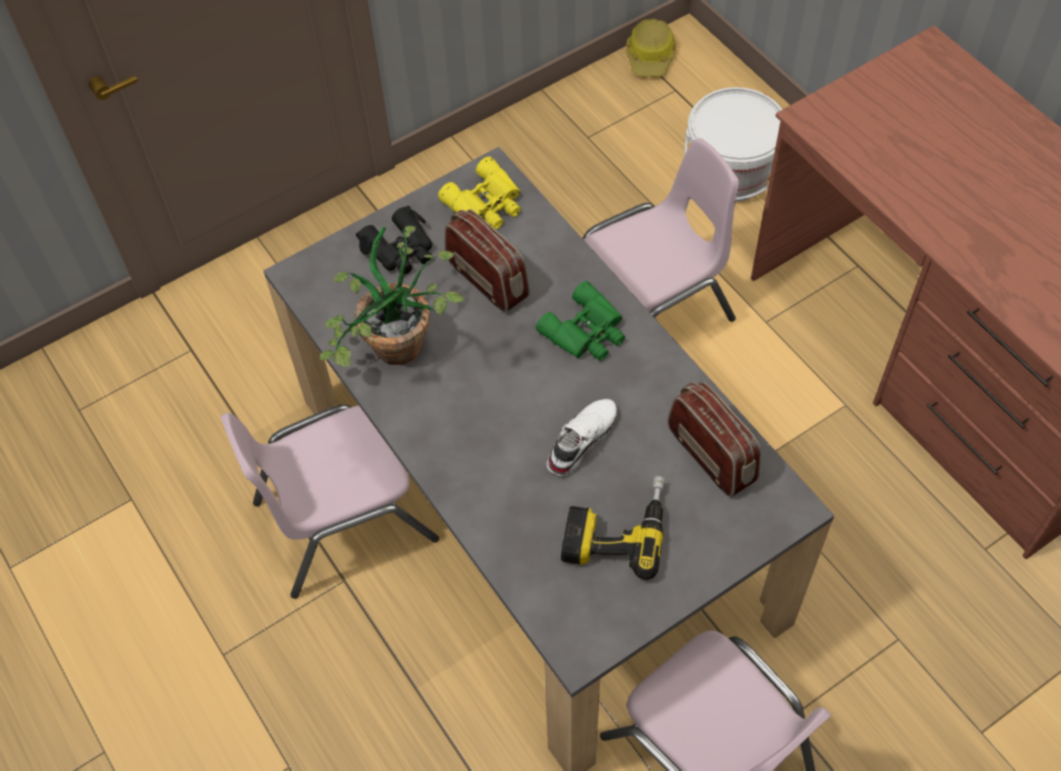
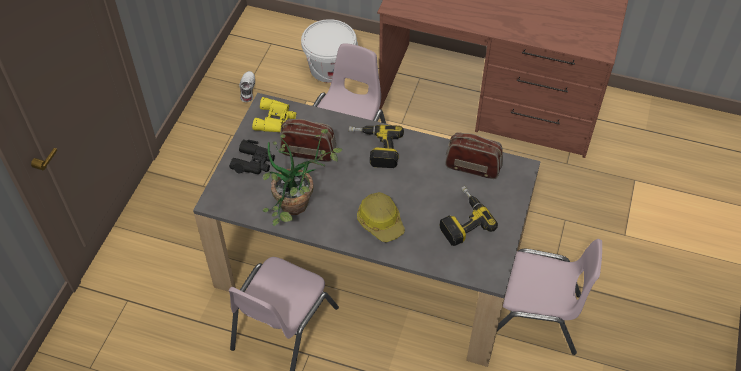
camera: 40 degrees left, 5 degrees down
(580, 439) = (413, 194): white shoe -> white shoe (247, 89)
(587, 332) = (374, 148): green binoculars -> power drill
(651, 57) = (246, 34): hard hat -> hard hat (381, 221)

